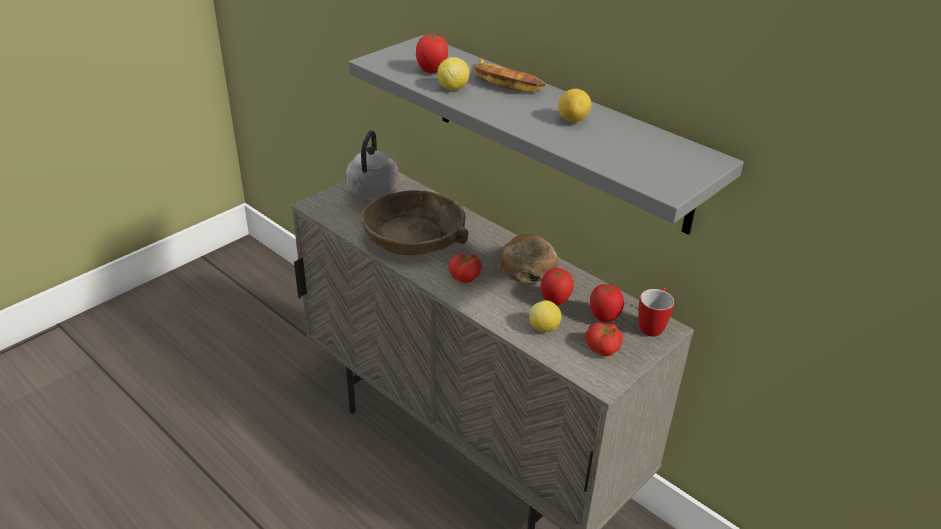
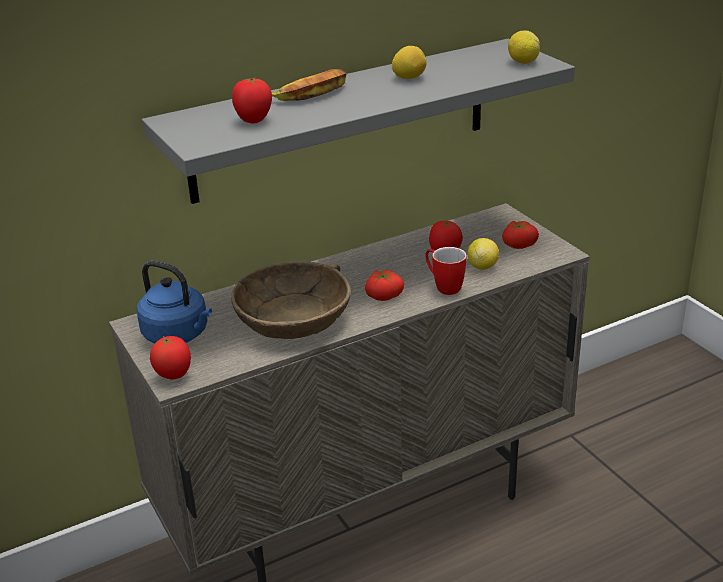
camera: 70 degrees left, 5 degrees down
(372, 193) = (178, 335): grey kettle -> blue kettle
(453, 88) = (305, 115): lemon -> lemon (523, 62)
(527, 268) = (385, 260): bread -> none
(604, 318) = (478, 236): tomato -> tomato (174, 375)
(653, 325) = (496, 218): mug -> mug (443, 287)

